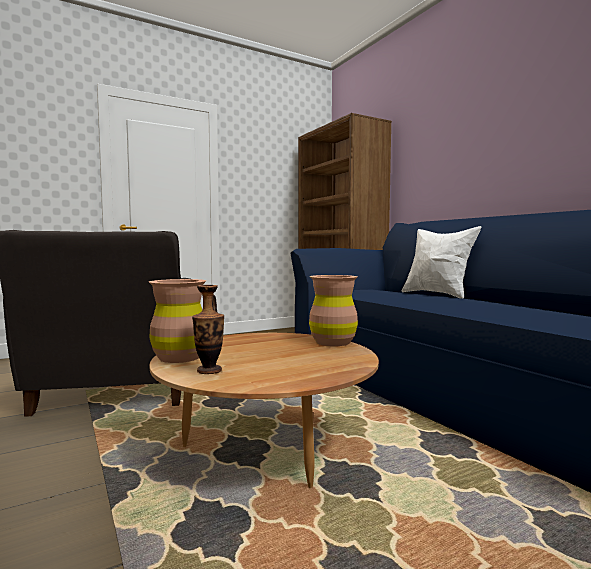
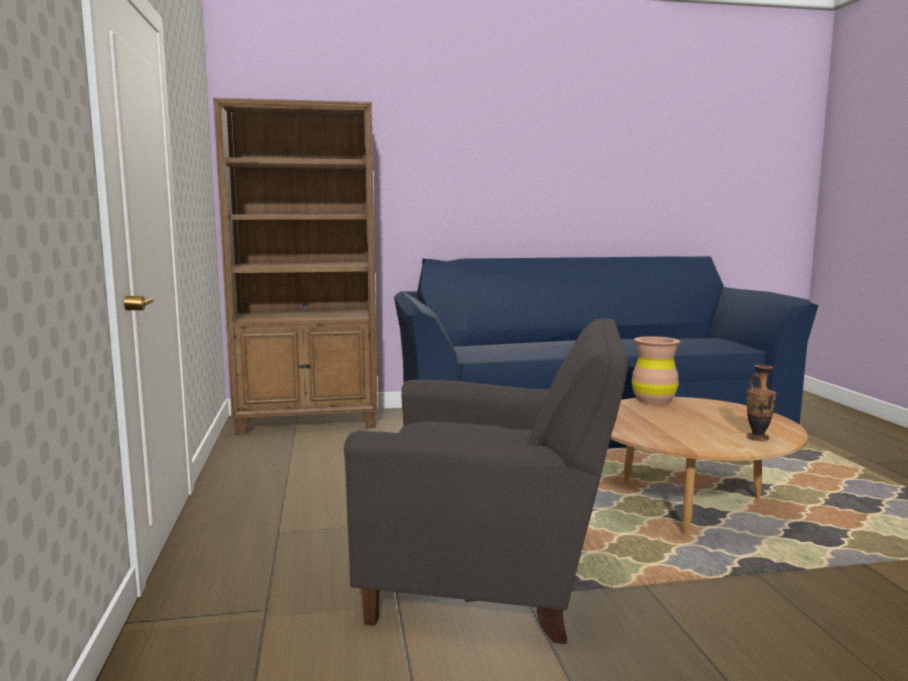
camera: 70 degrees left, 5 degrees up
(179, 357) = (711, 444): brown vase -> none
(437, 294) = (539, 340): white pillow -> none

